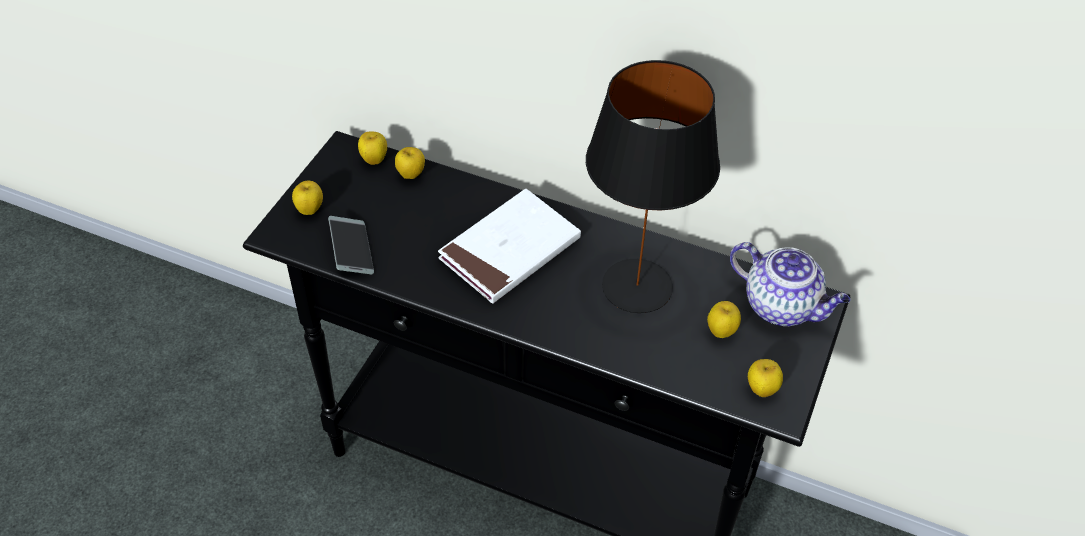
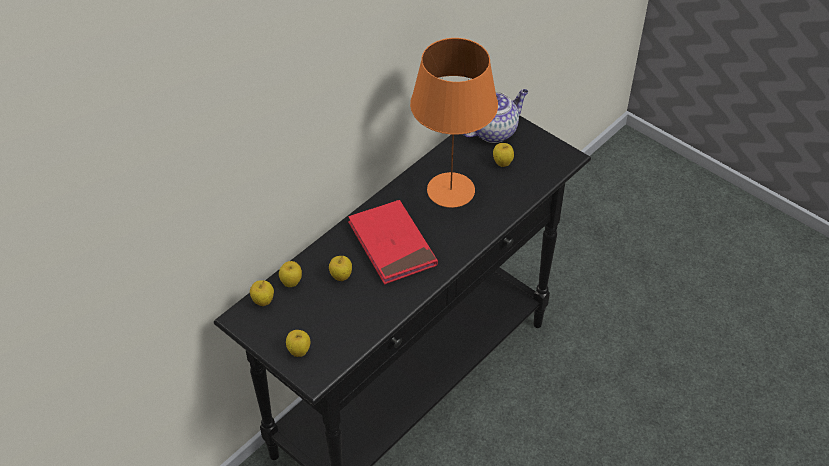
camera: 70 degrees left, 0 degrees up
(351, 250) = (353, 333): phone -> none
(510, 250) = (392, 245): white book -> red book
(638, 286) = (451, 189): black table lamp -> orange table lamp
(761, 389) = (551, 160): apple -> apple (341, 277)

